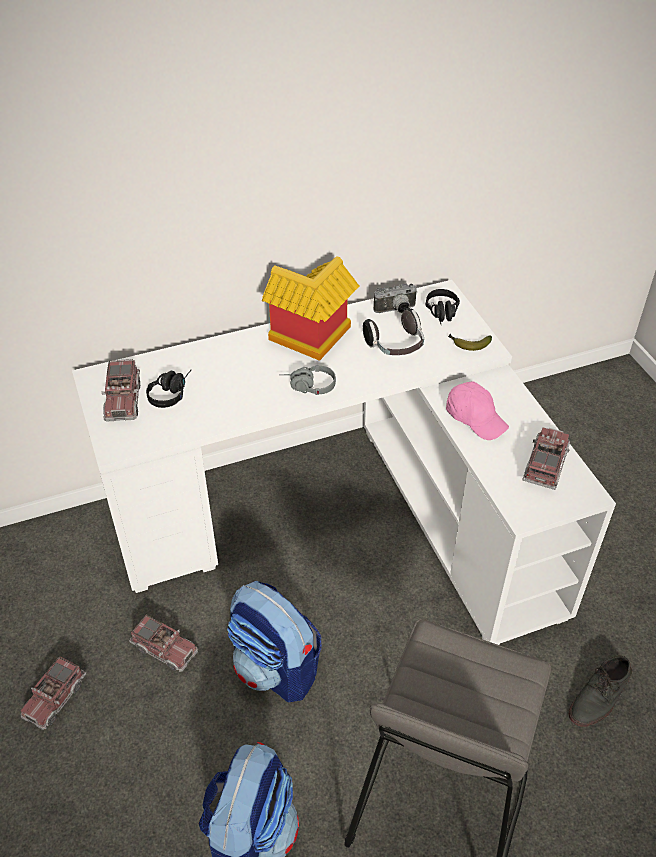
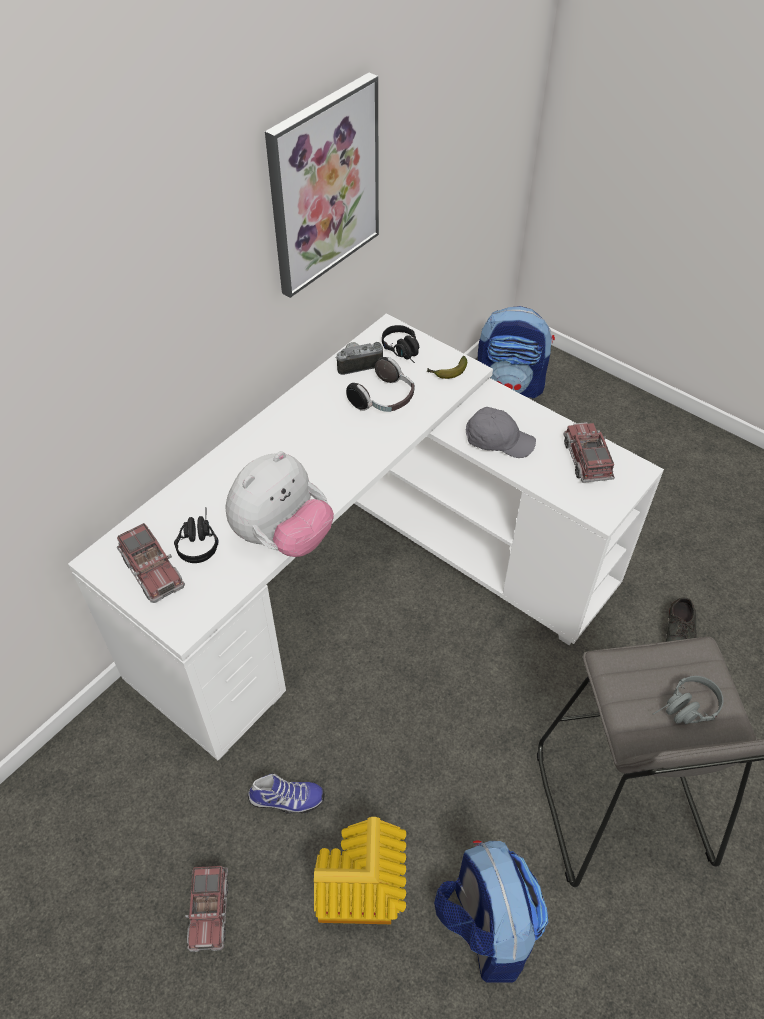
camera: 30 degrees left, 5 degrees up
(164, 649) = (286, 800): toy truck -> shoe
(234, 416) = (283, 537): none -> plush toy
(276, 668) = (404, 761): backpack -> backpack (510, 385)
(307, 387) = (331, 476): grey headphones -> grey headphones (684, 710)
(309, 340) = (298, 426): toy house -> toy house (362, 897)
(394, 138) = (323, 186): none -> picture
(396, 310) = (358, 364): camera -> camera turned 150 degrees counterclockwise
(475, 418) = (498, 441): pink cap -> grey cap

